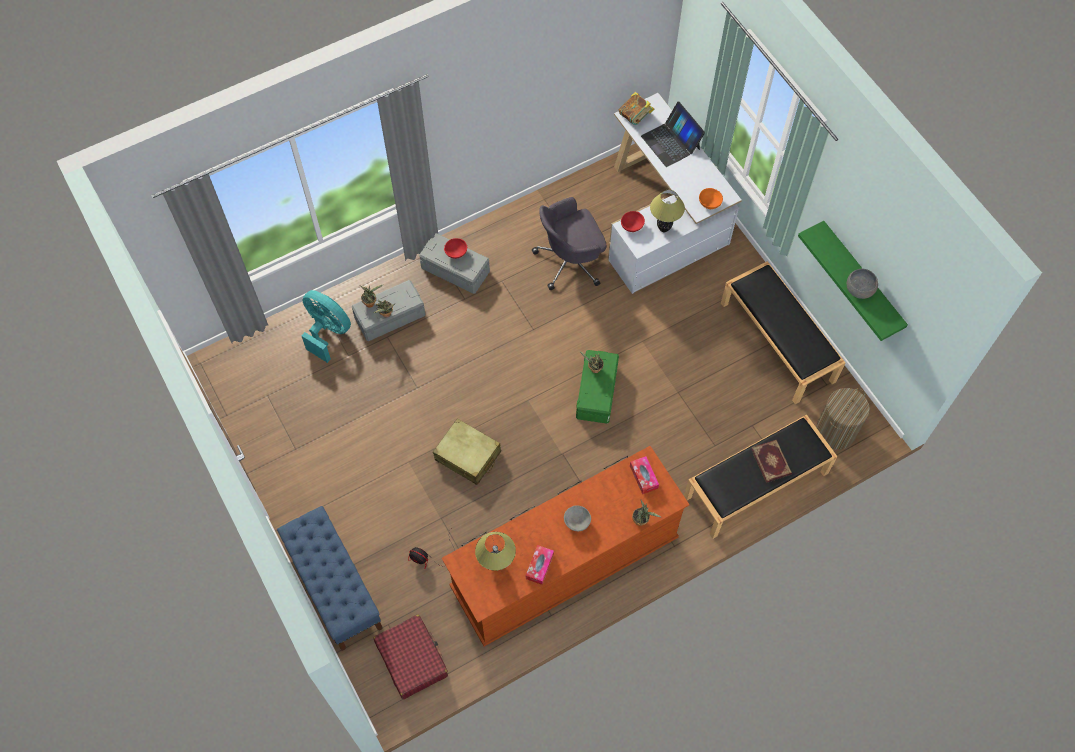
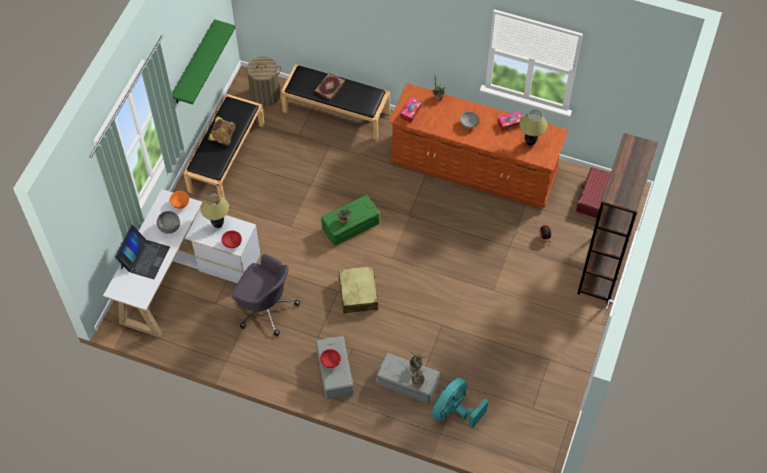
camera: 130 degrees left, 5 degrees down
(327, 332) = (454, 411): turquoise fan -> turquoise fan turned 45 degrees clockwise
(335, 587) = (603, 267): blue bench -> brown bookcase
(468, 456) = (459, 262): beige suitcase -> beige suitcase (358, 293)
(635, 117) = (139, 293): book -> book (223, 137)
(859, 290) = (209, 52): grey bowl -> grey bowl (169, 227)

